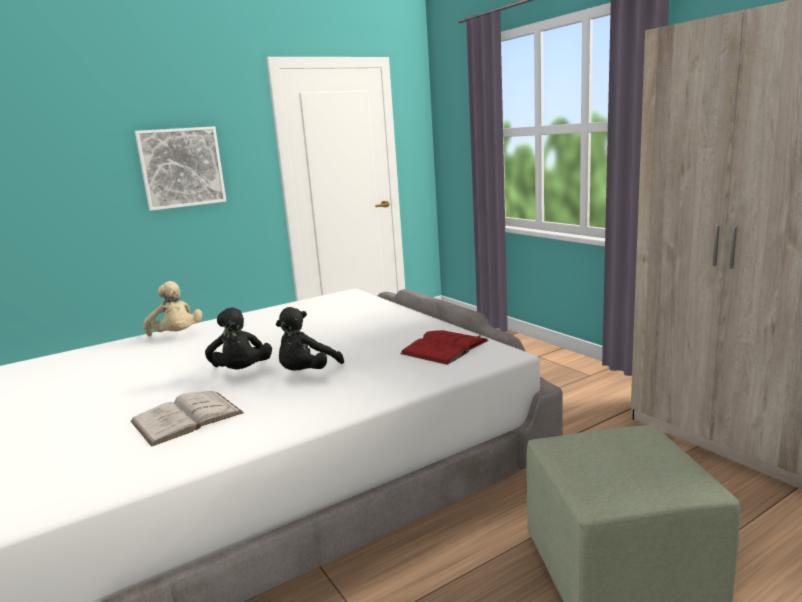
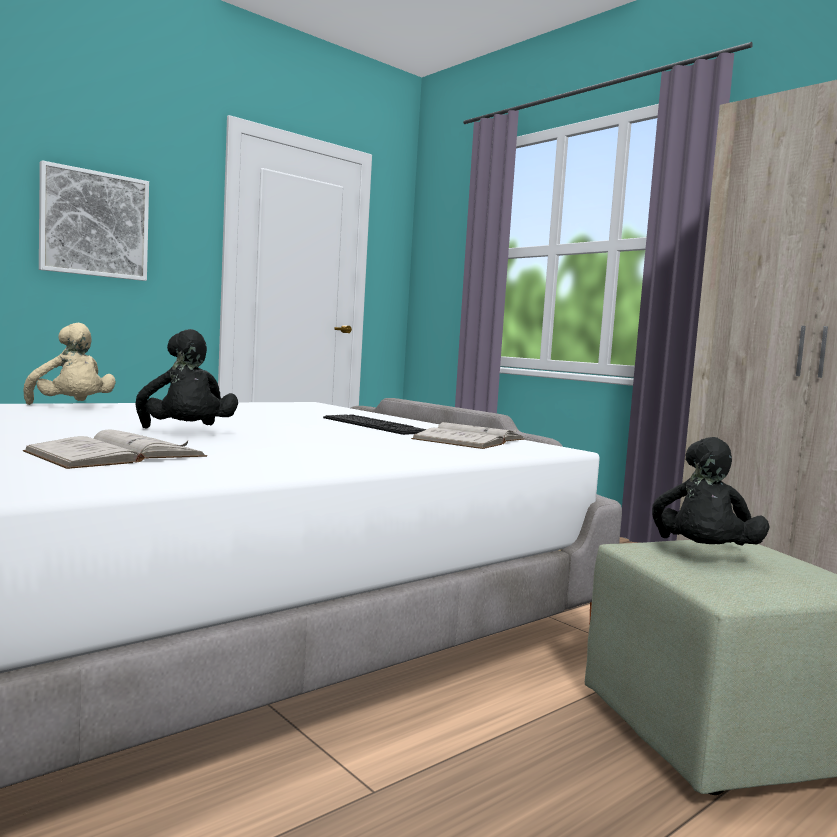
camera: 10 degrees left, 10 degrees down
(307, 374) = (287, 441): black plush toy -> black plush toy (703, 555)
(383, 330) = (375, 425): none -> keyboard
(445, 347) = (469, 439): red book -> white book

